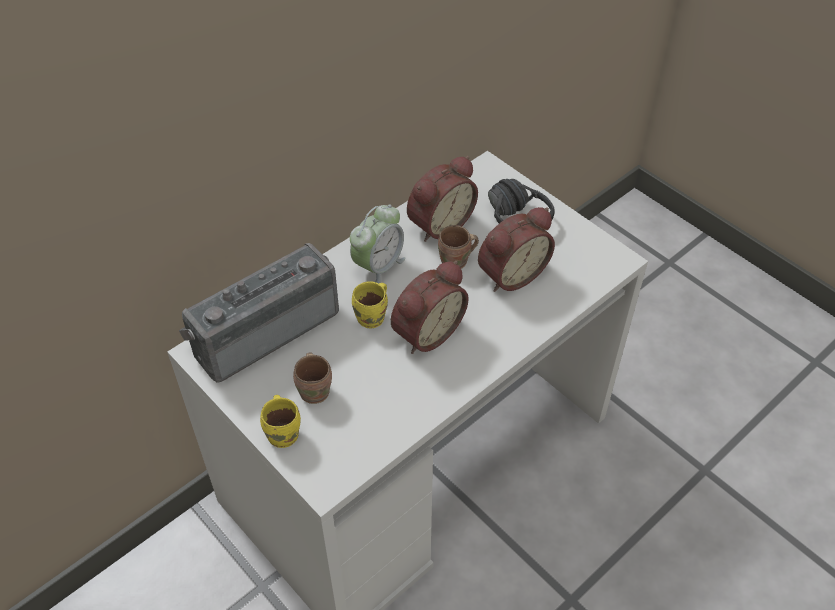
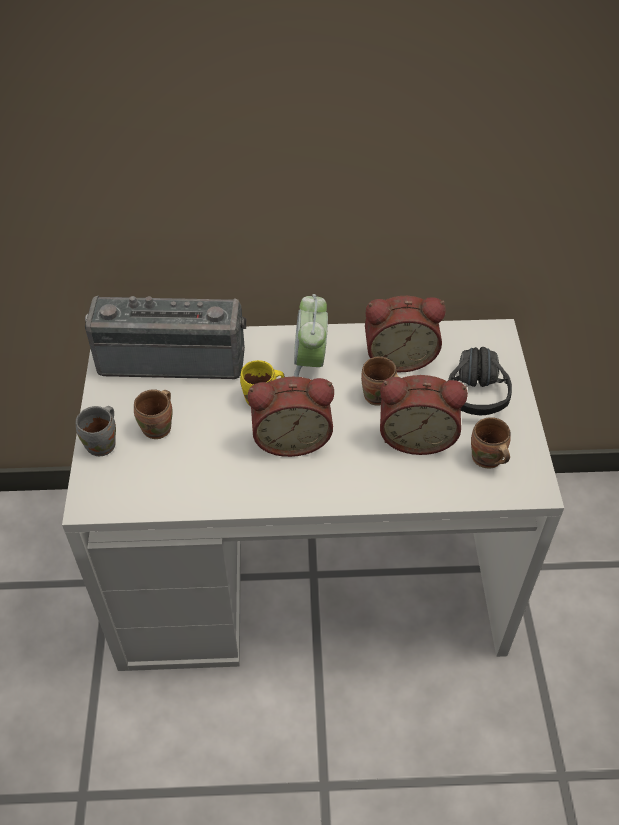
camera: 40 degrees right, 0 degrees up
(285, 433) = (104, 445): yellow mug -> grey mug
(378, 267) = (310, 362): alarm clock -> alarm clock turned 105 degrees clockwise
(571, 260) = (486, 460): none -> brown mug

